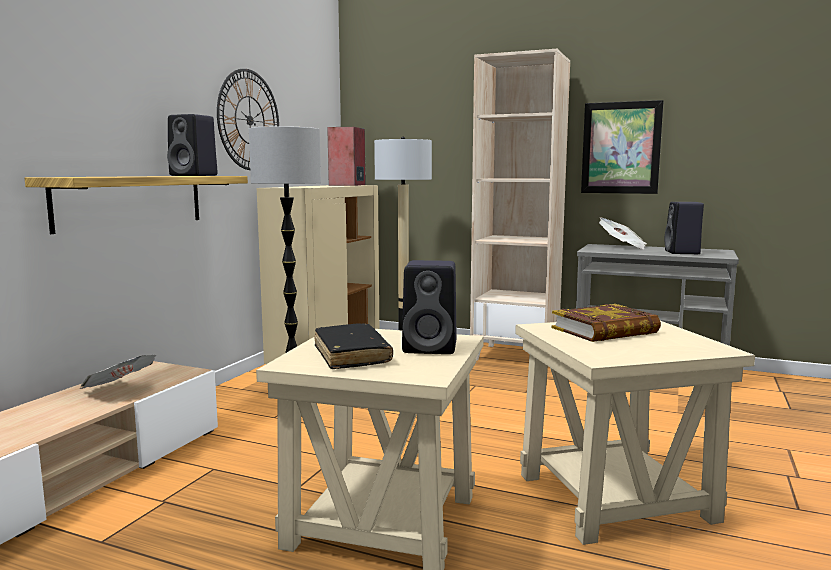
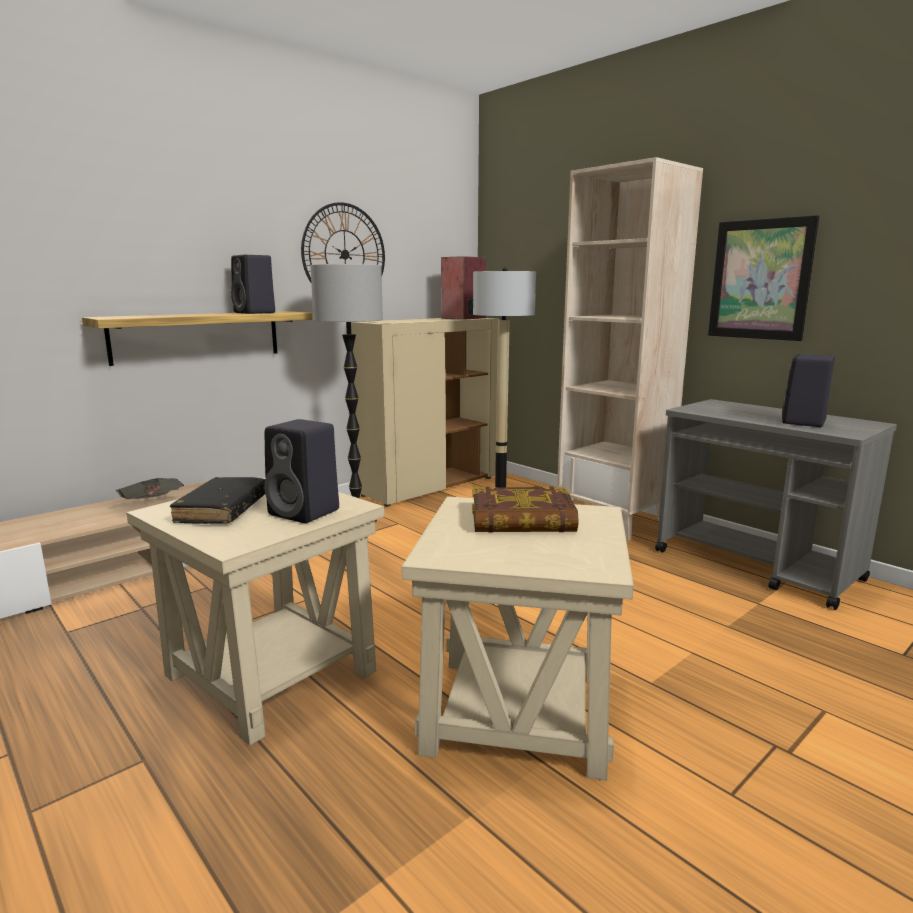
camera: 25 degrees right, 5 degrees up
(622, 247) = (743, 407): newspaper -> none

